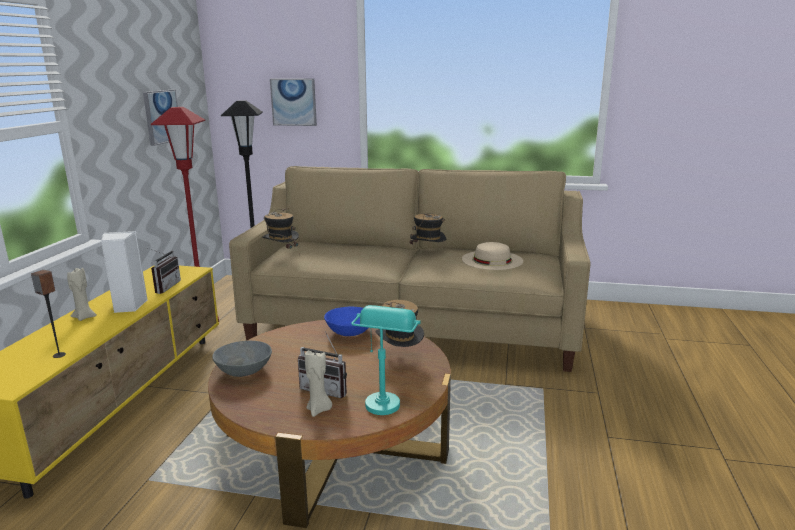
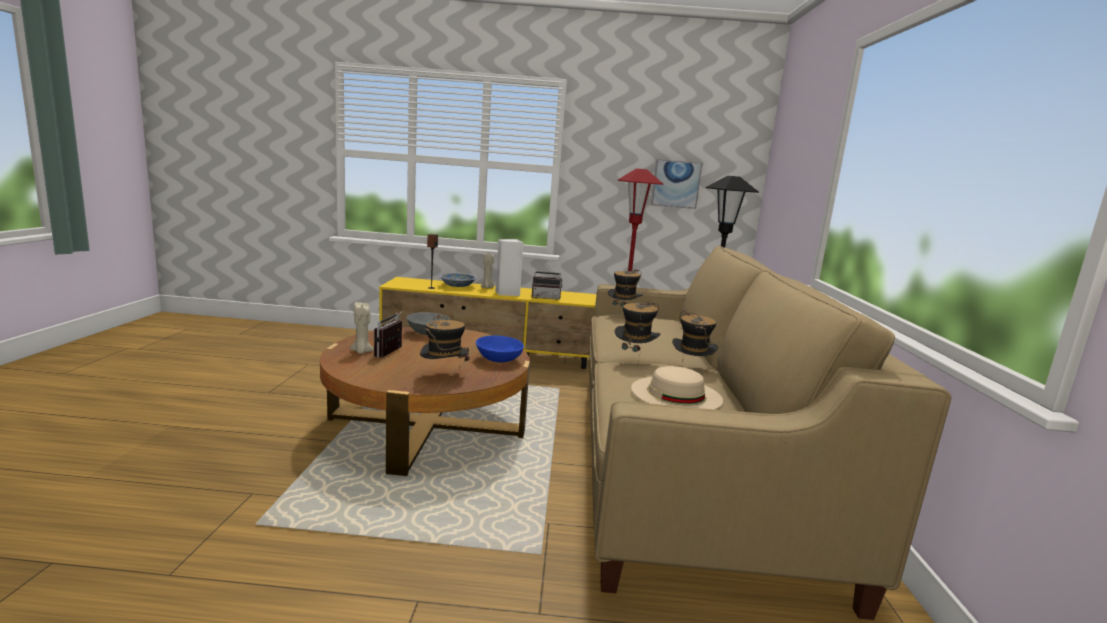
camera: 80 degrees right, 5 degrees down
(59, 336) = (457, 286): none -> bowl
(293, 102) = (796, 185): picture -> none
(385, 398) = (370, 369): turquoise table lamp -> none
(417, 264) = (634, 359): none -> hat

